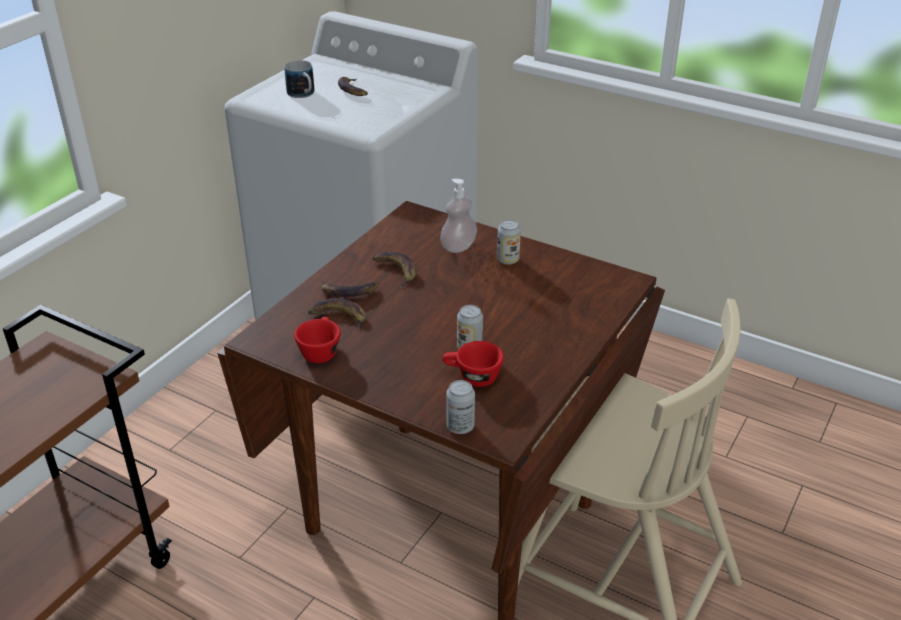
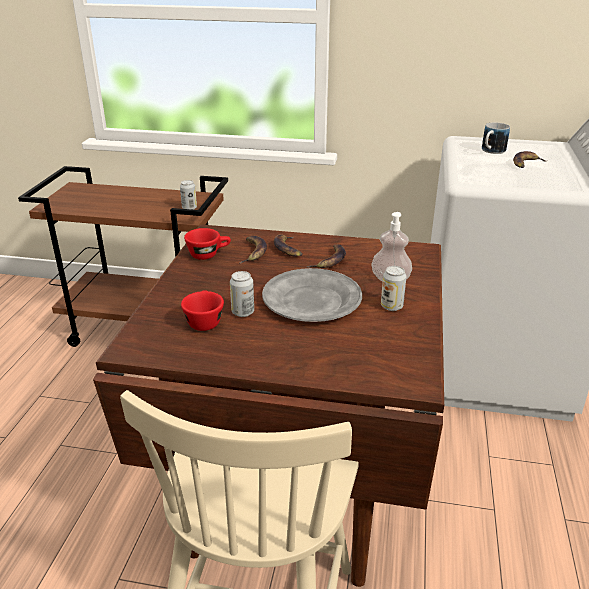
camera: 70 degrees right, 5 degrees down
(460, 426) = (138, 327): can -> can (189, 208)
(470, 301) = (311, 300): none -> grey plate

